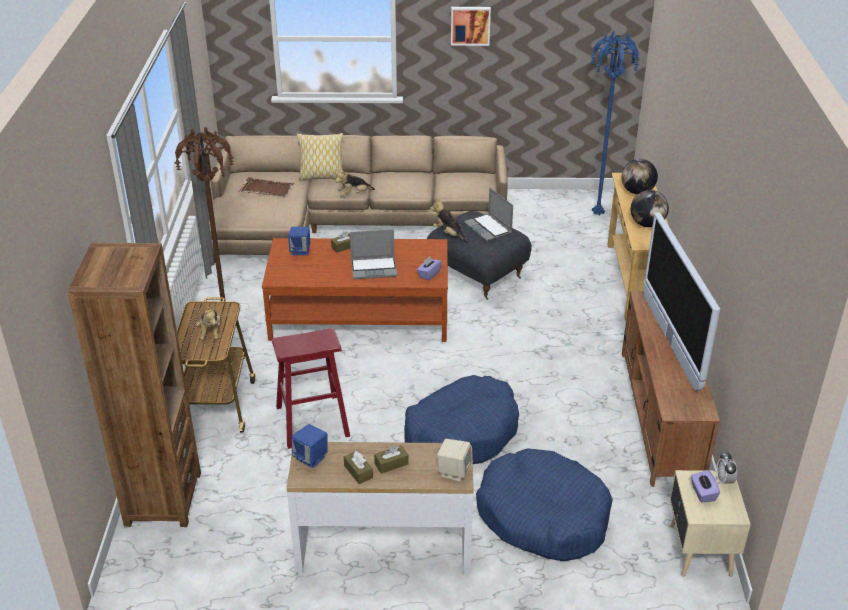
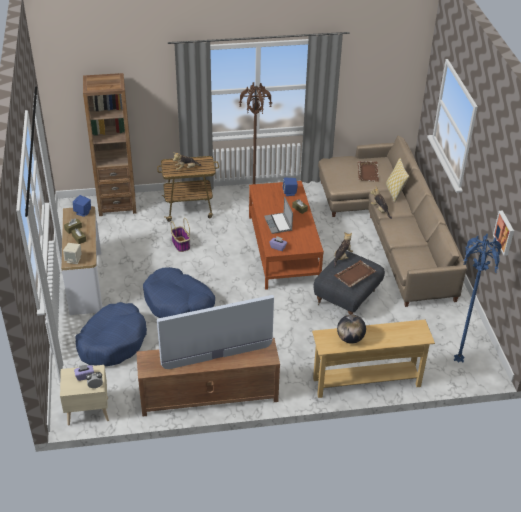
camera: 80 degrees right, 5 degrees up
(312, 421) = (180, 244): red stool -> basket
(470, 25) = (488, 172): picture -> picture (505, 232)
(489, 228) = (354, 275): laptop -> brown tray
(637, 192) = (398, 334): globe -> none

